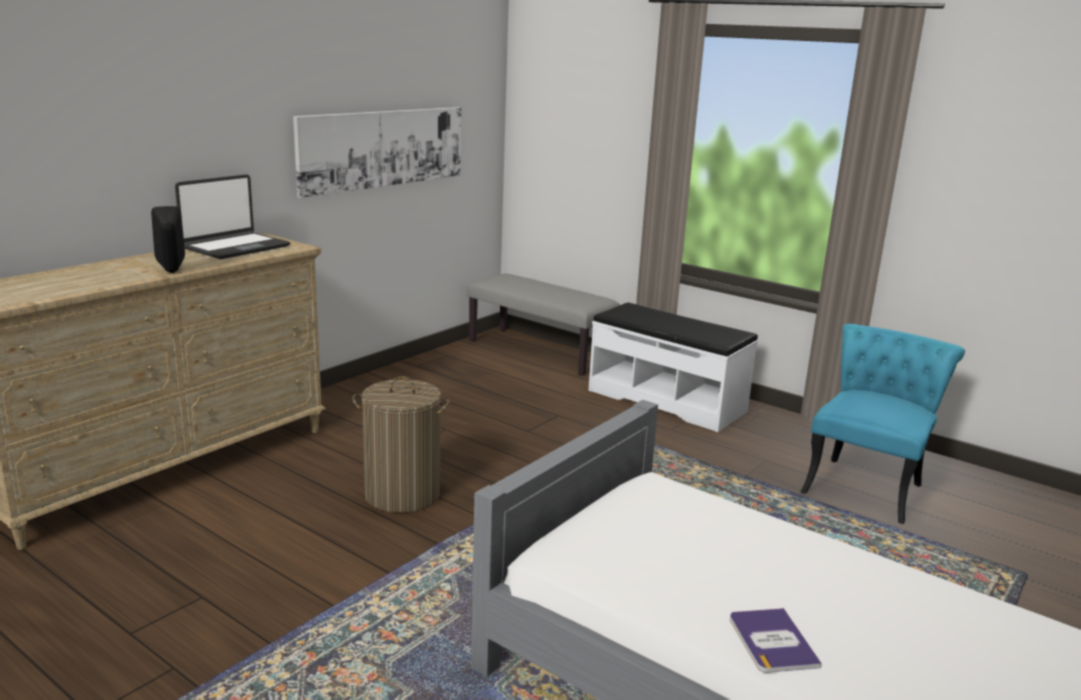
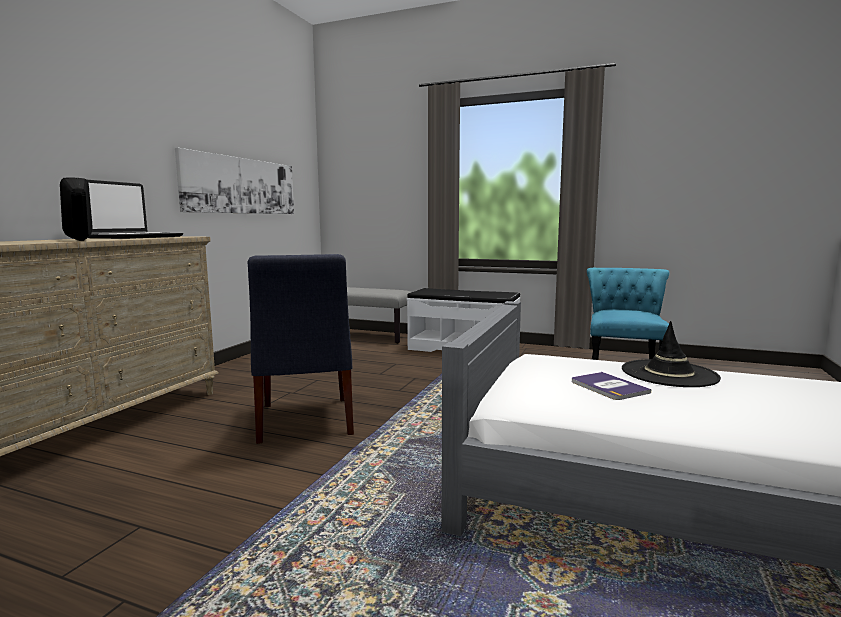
camera: 15 degrees left, 10 degrees down
(402, 494) = (304, 421): laundry basket -> blue chair
(772, 641) = (745, 426): book -> book (608, 387)
(784, 544) = (669, 374): none -> black hat

